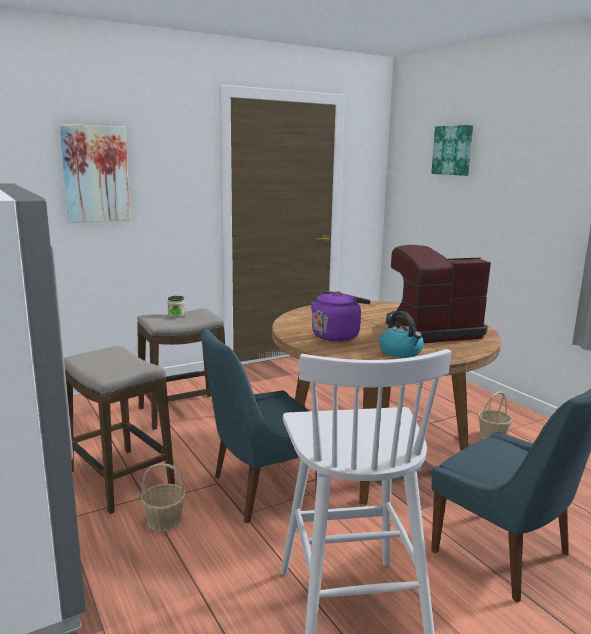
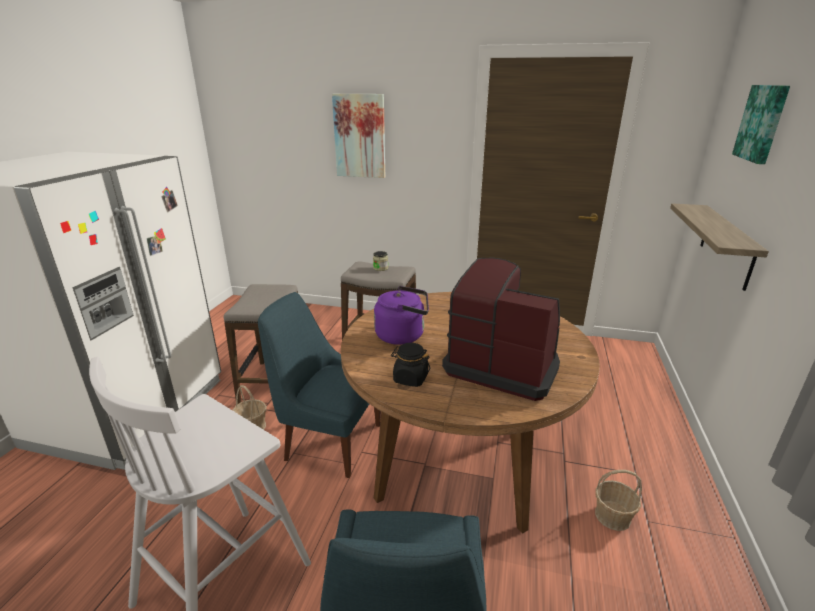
camera: 45 degrees right, 10 degrees up
(401, 352) = (410, 378): kettle -> black jar
(448, 236) = (727, 245): none -> shelf

